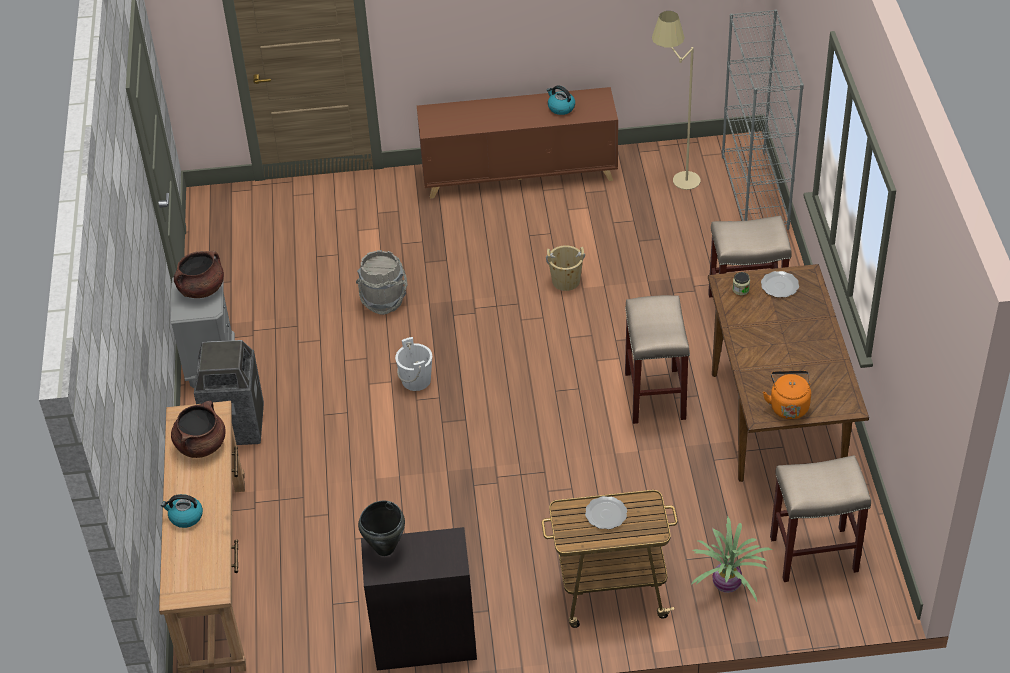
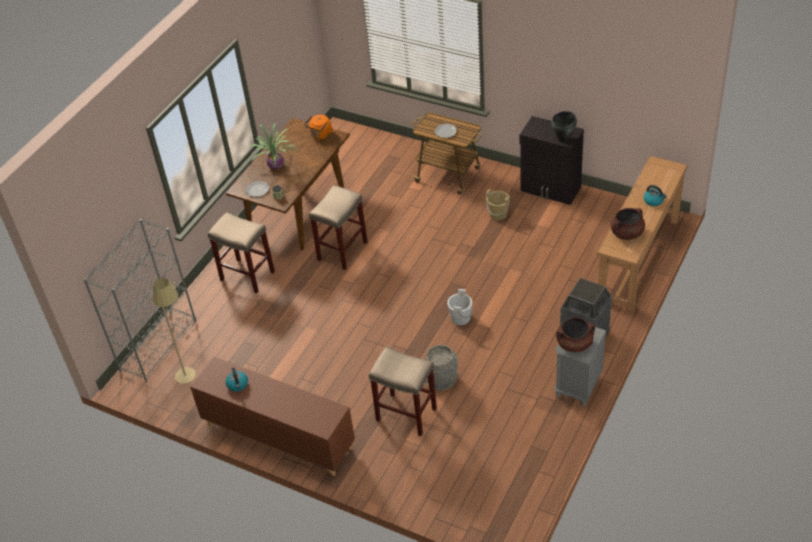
camera: 145 degrees left, 0 degrees up
(566, 281) = (324, 340): beige bucket -> beige bucket (498, 214)
(727, 586) = (396, 157): potted plant -> potted plant (276, 165)
(812, 555) = (347, 153): beige stool -> beige stool (407, 414)

